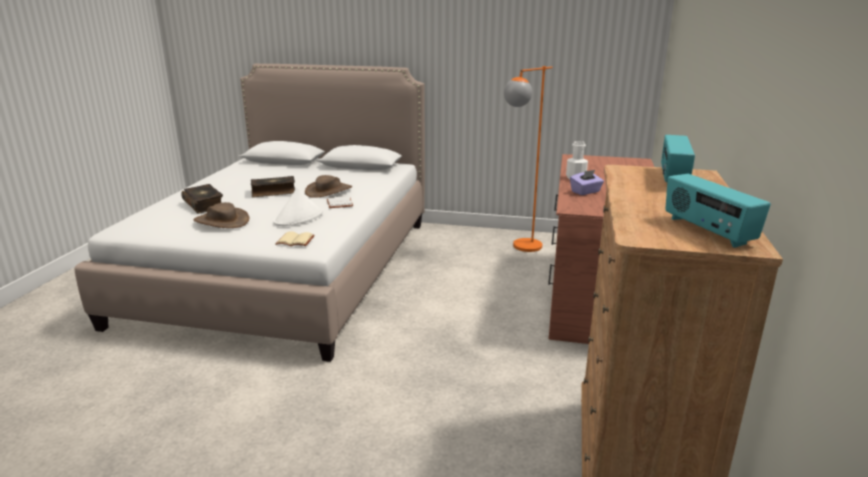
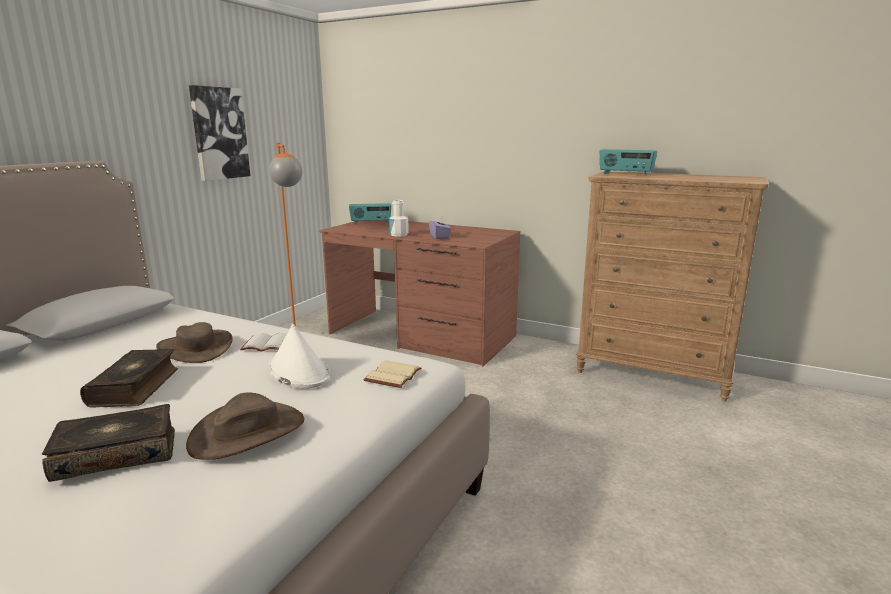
camera: 75 degrees left, 5 degrees down
(518, 53) = (219, 133): none -> picture
(707, 231) = (732, 177): radio -> radio (370, 222)

